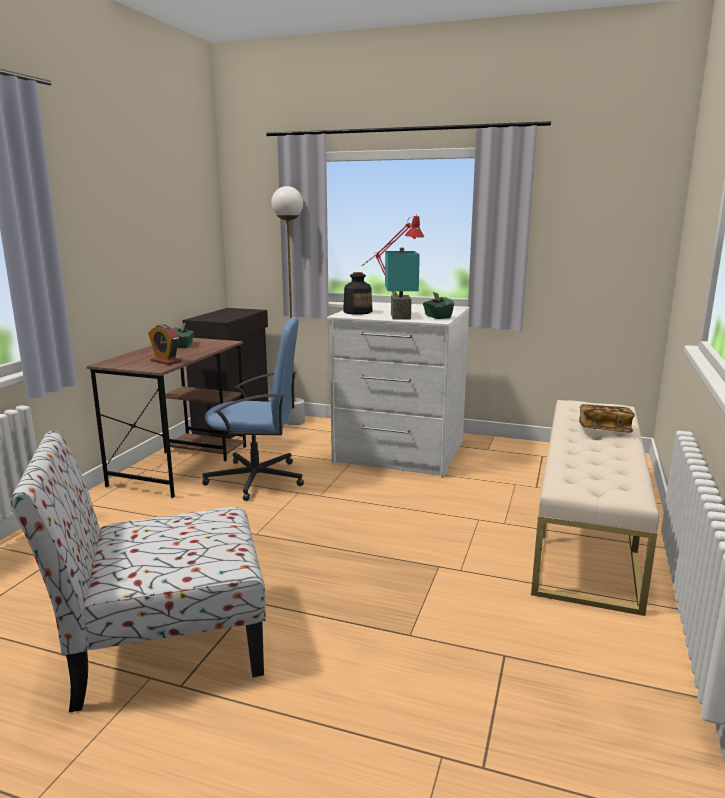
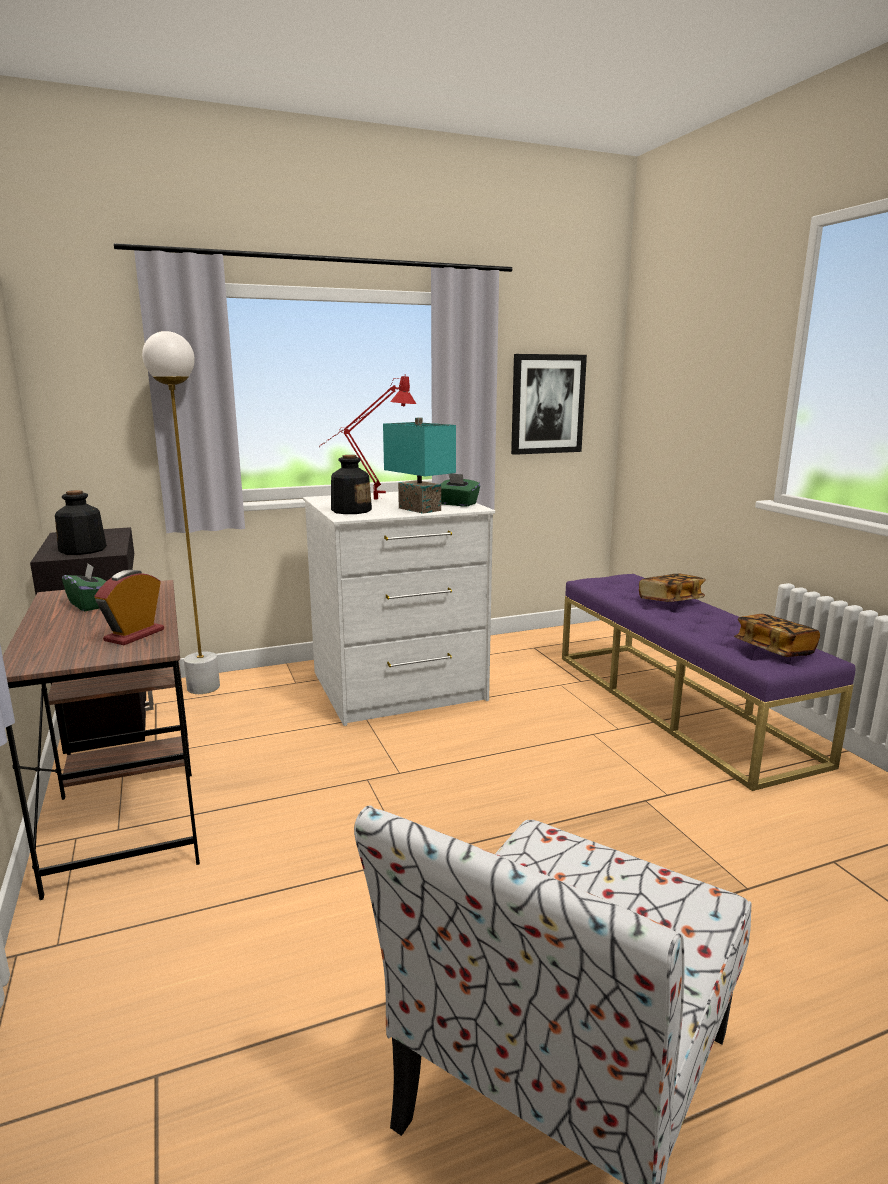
camera: 40 degrees left, 0 degrees up
(165, 361) = (134, 635): alarm clock -> alarm clock turned 120 degrees clockwise
(215, 317) = (83, 550): none -> bottle
(257, 479) = (284, 783): blue office chair -> none
(587, 526) = (678, 705): beige bench -> purple bench
(592, 241) = (547, 404): none -> picture
(598, 481) = (774, 650): none -> book

